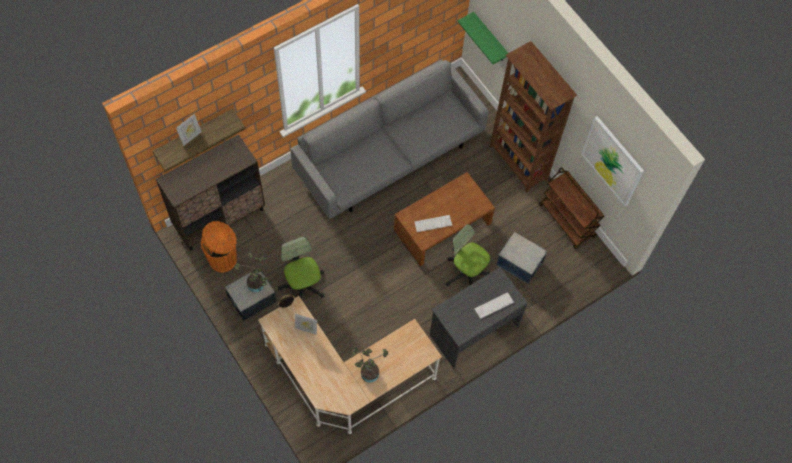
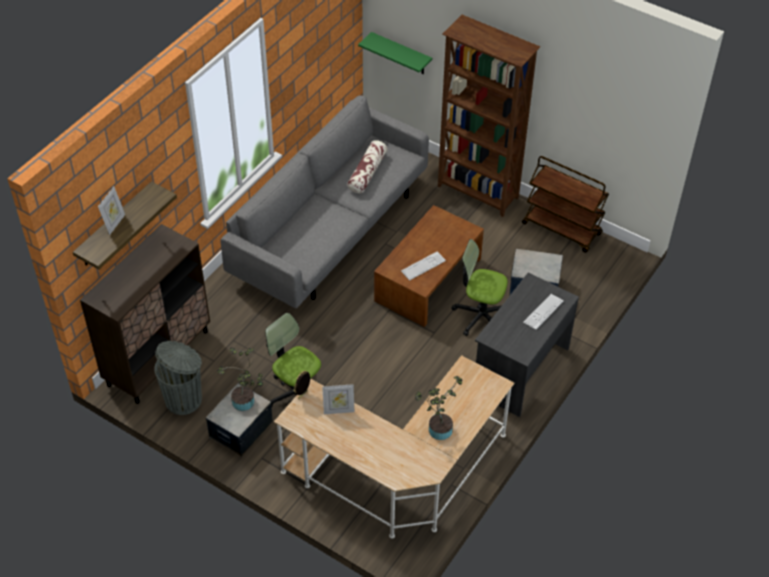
camera: 20 degrees left, 15 degrees down
(224, 259) = (184, 399): orange trash can -> grey trash can
(429, 125) = (367, 172): none -> pillow
(612, 161) = (604, 109): picture -> none

